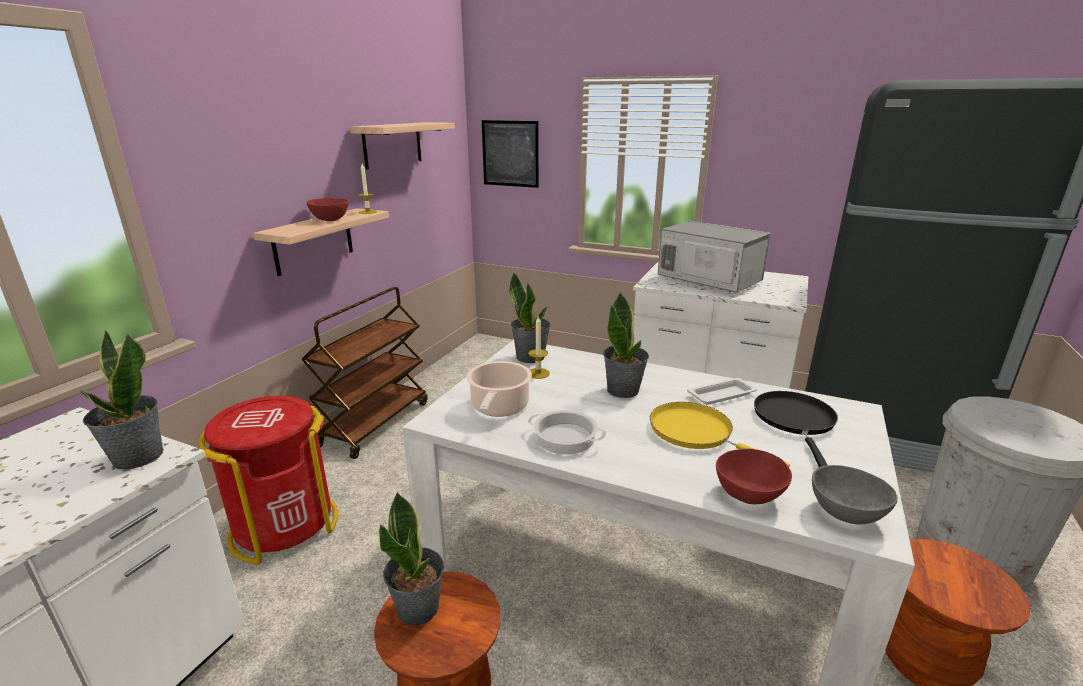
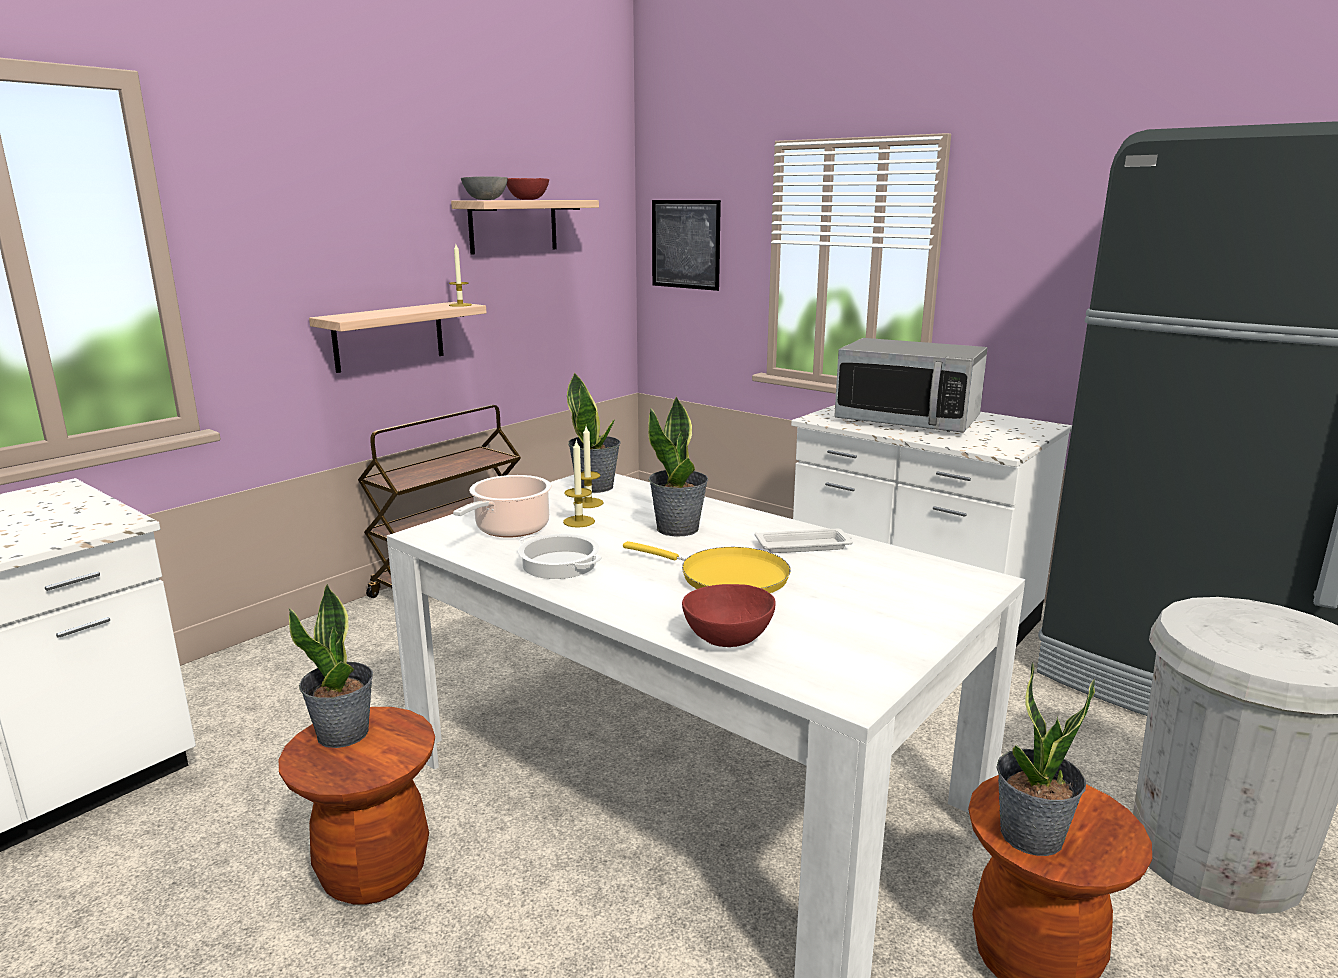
camera: 15 degrees right, 5 degrees down
(137, 457) = (95, 520): potted plant -> potted plant (1031, 836)
(284, 525) = (293, 671): red trash can -> none
(330, 219) = (407, 310): red bowl -> red bowl (528, 199)
(545, 392) = (579, 521): none -> candle
(696, 432) = (726, 577): yellow frying pan -> yellow frying pan turned 150 degrees clockwise
(708, 280) = (907, 420): microwave -> microwave turned 150 degrees clockwise
(795, 421) = (875, 581): black frying pan -> none
(847, 514) = (834, 673): grey bowl -> grey bowl (485, 200)

